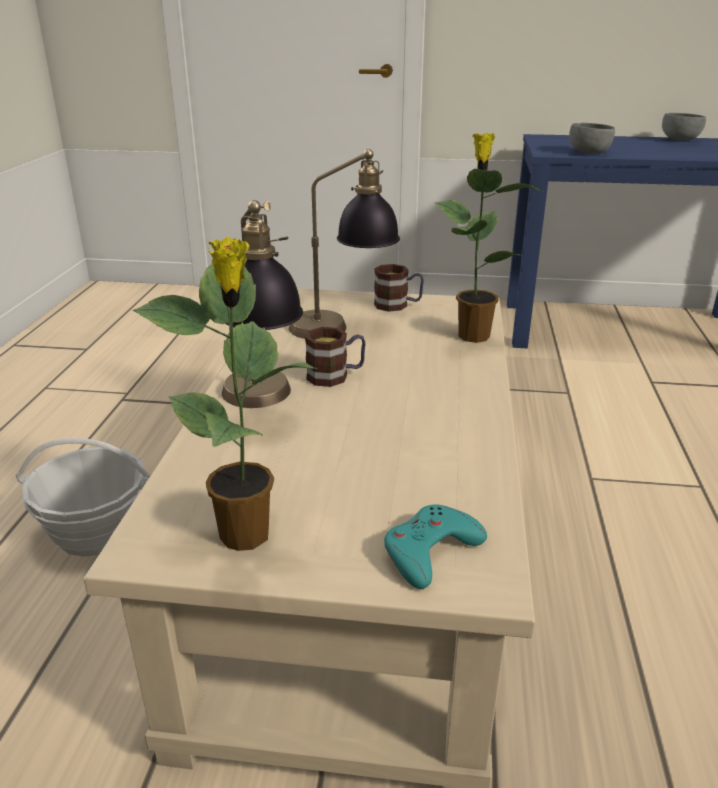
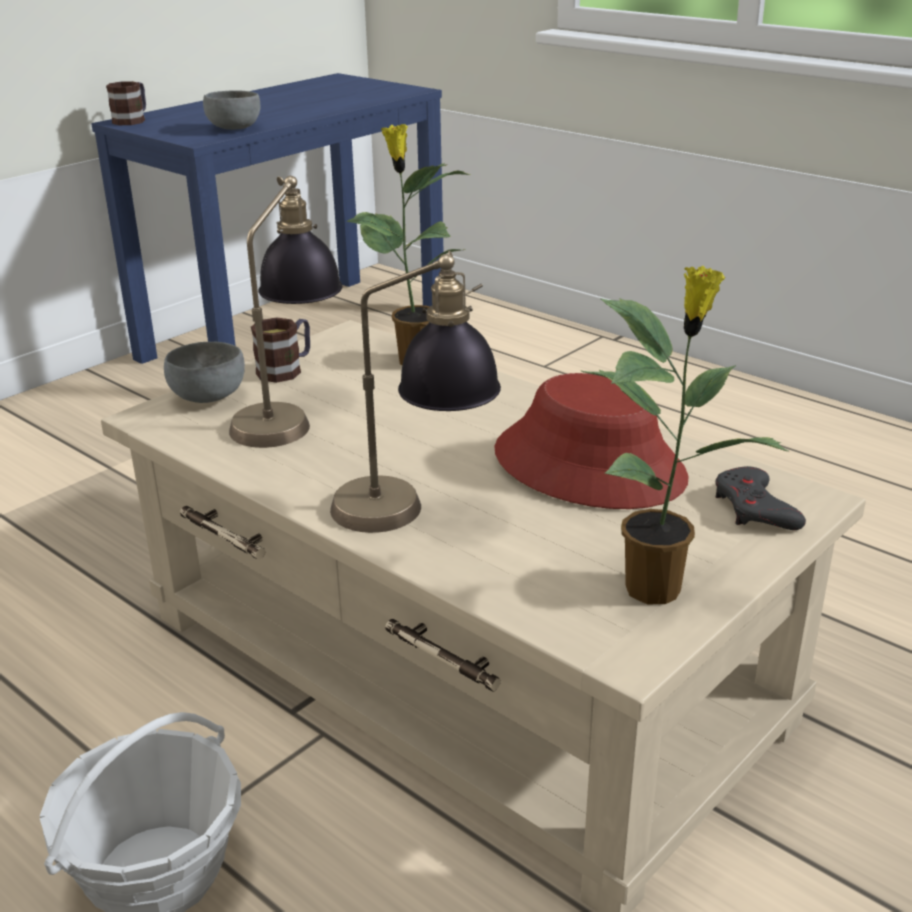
camera: 55 degrees left, 0 degrees up
(336, 376) = (404, 454): mug -> mug (133, 120)
(407, 448) = (589, 465): none -> red hat
(430, 551) = (754, 508): turquoise game controller -> grey game controller
(679, 140) = (269, 92): grey bowl -> grey bowl (208, 397)

